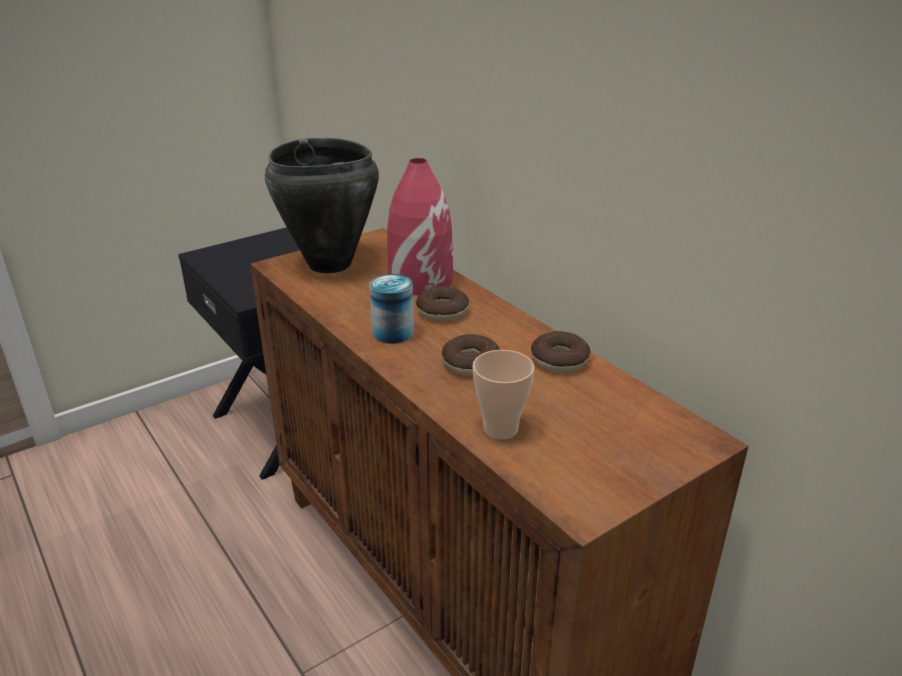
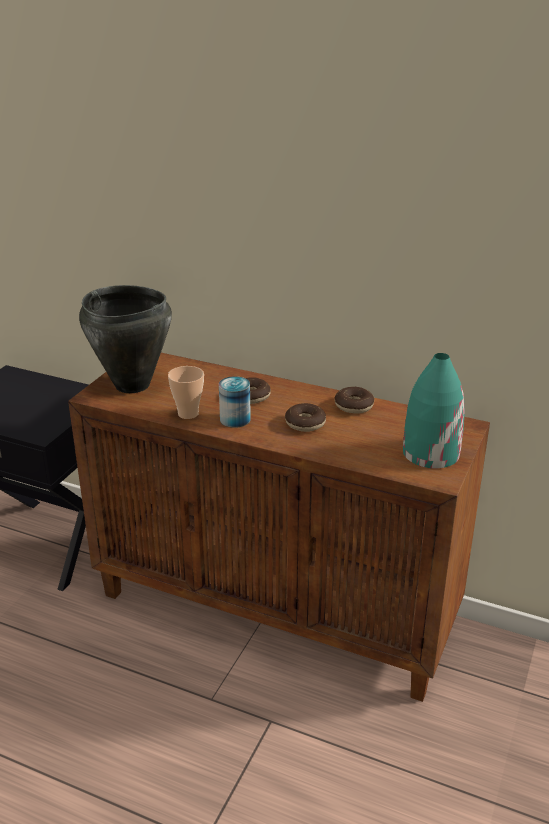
camera: 30 degrees left, 0 degrees up
(420, 280) = (212, 379): red vase -> none
(500, 429) = (361, 454): cup -> cup (188, 414)
(604, 461) = (430, 453): none -> turquoise vase

